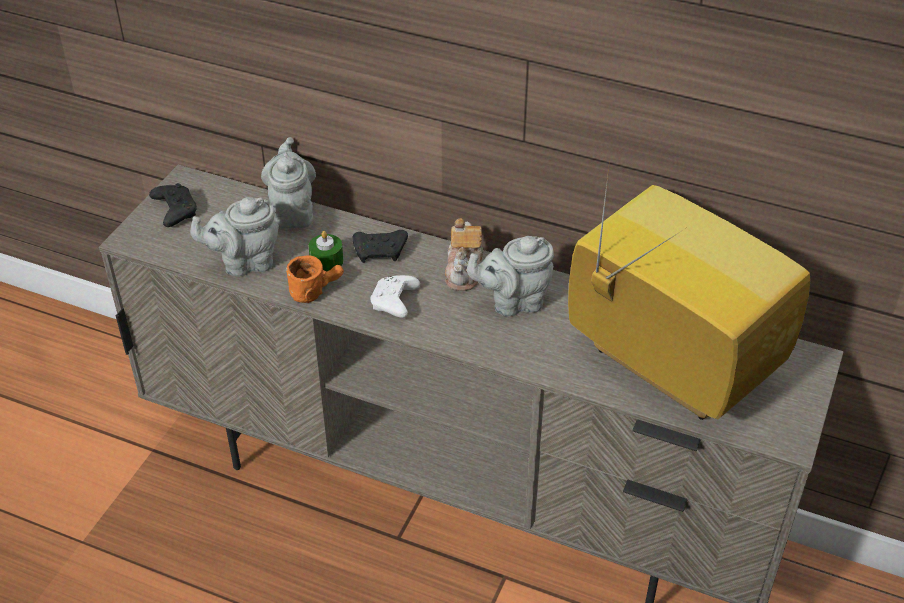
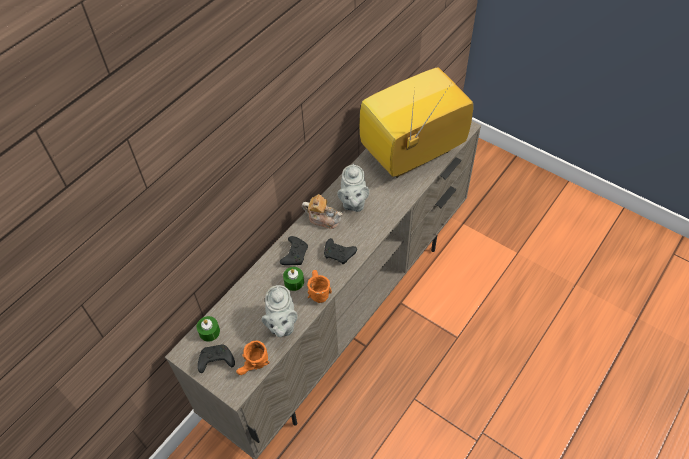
camera: 75 degrees left, 10 degrees up
(170, 249) = (254, 366): none -> orange mug
(222, 194) = (209, 332): none -> green candle
(293, 212) = (242, 294): grey teapot -> none
(394, 303) = (339, 254): white game controller -> black game controller

